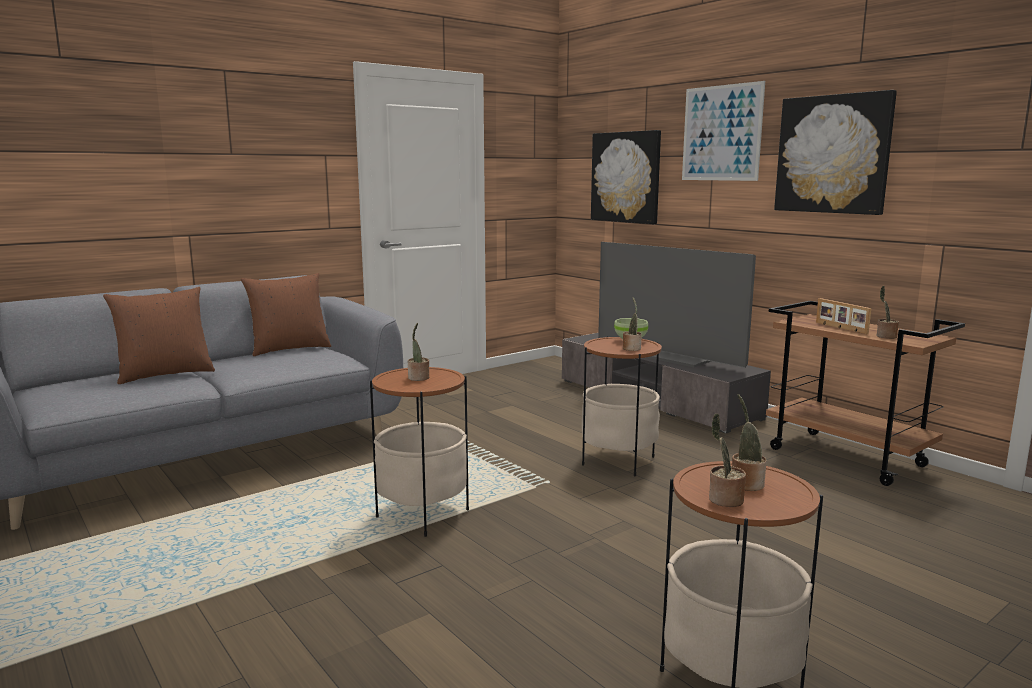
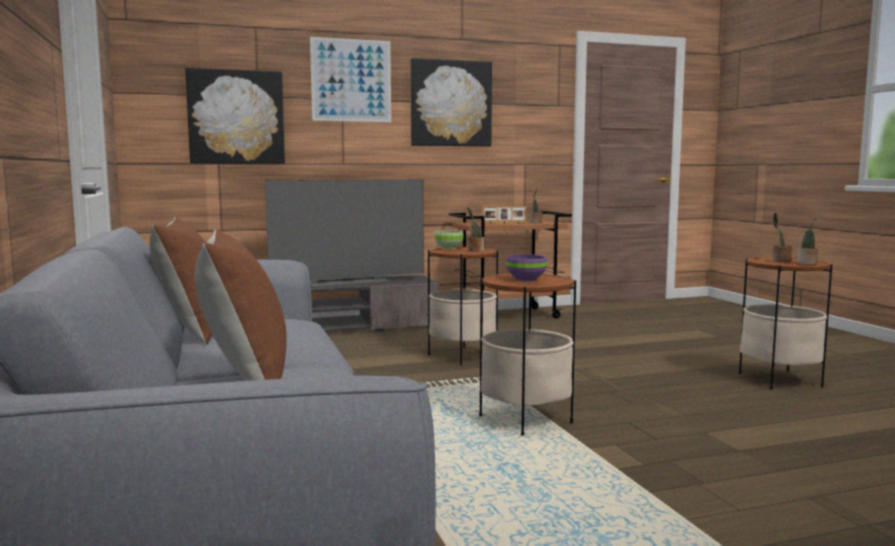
camera: 70 degrees left, 5 degrees down
(418, 378) = (525, 280): potted plant -> purple bowl

